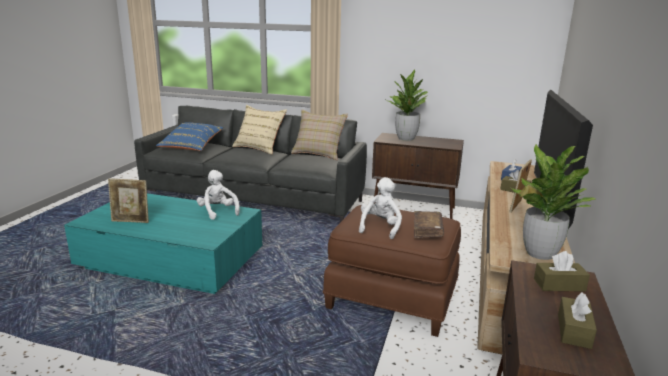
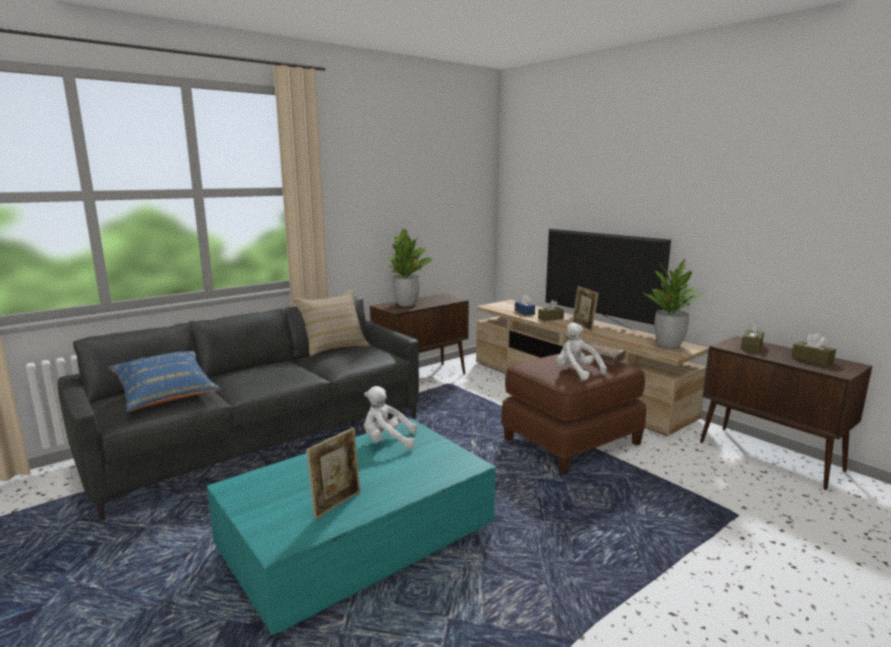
camera: 55 degrees left, 5 degrees down
(259, 148) = (255, 365): beige pillow -> none

